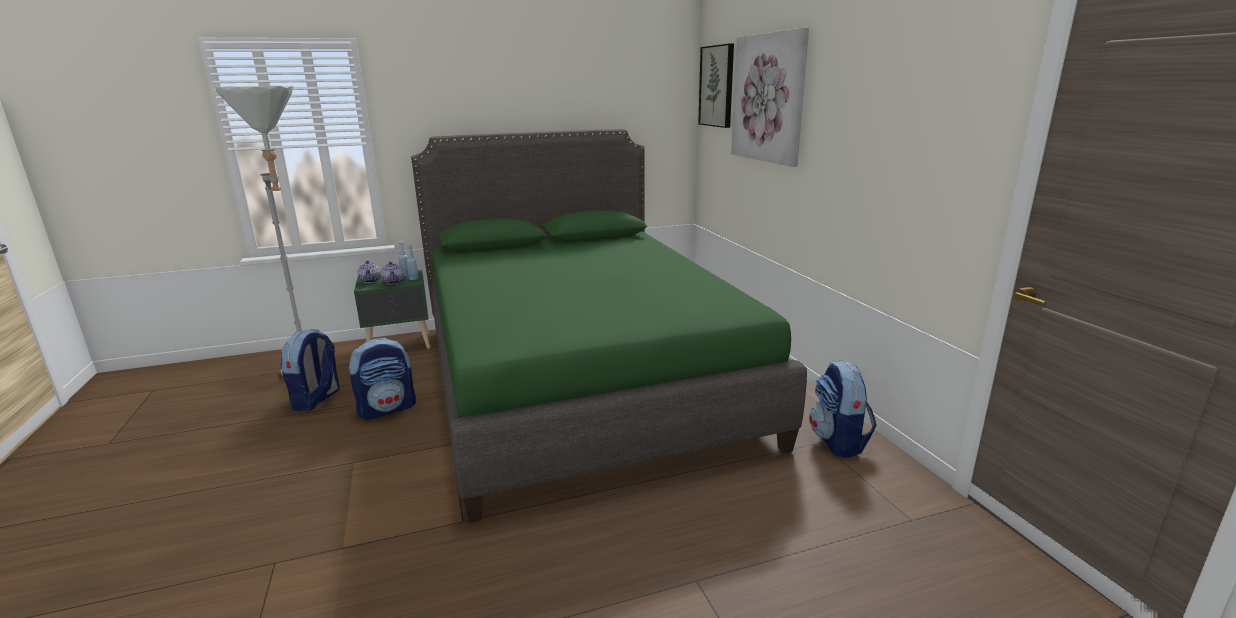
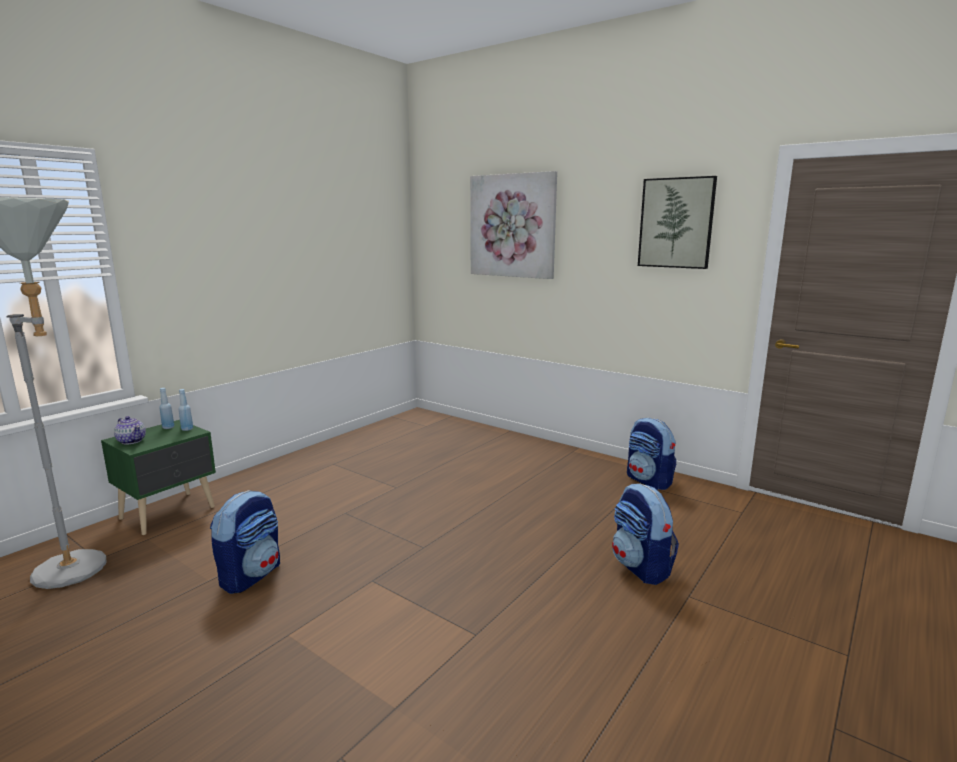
camera: 35 degrees left, 5 degrees down
(316, 399) = (139, 596): backpack -> backpack (641, 567)
(393, 282) = (167, 436): teapot -> none
(579, 379) = (413, 492): green bed -> none
(717, 86) = (442, 217): picture -> picture (676, 223)

